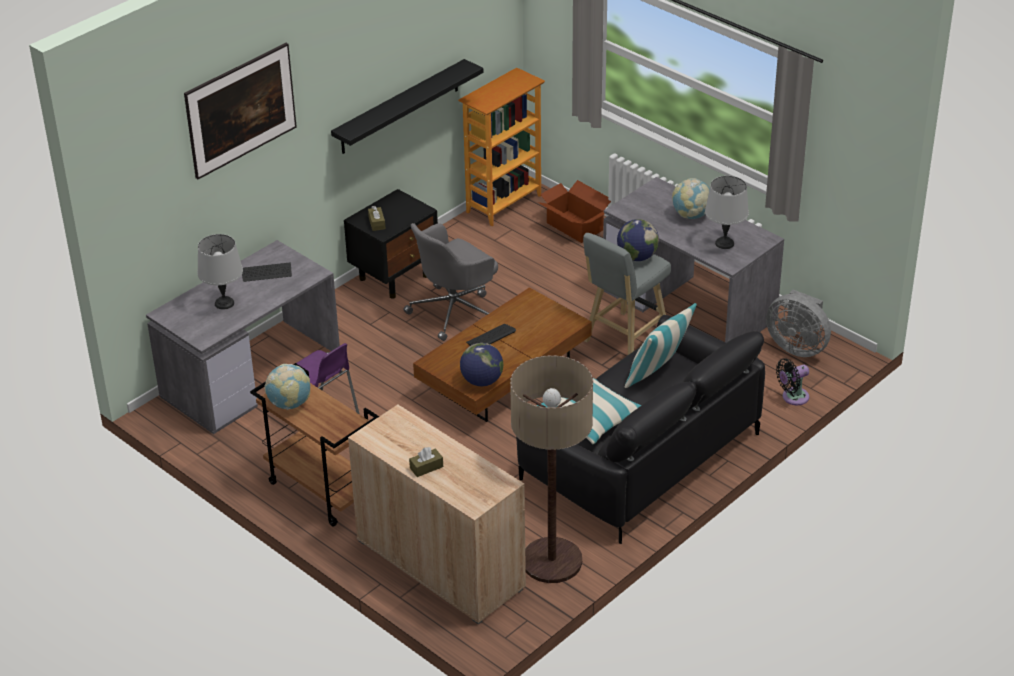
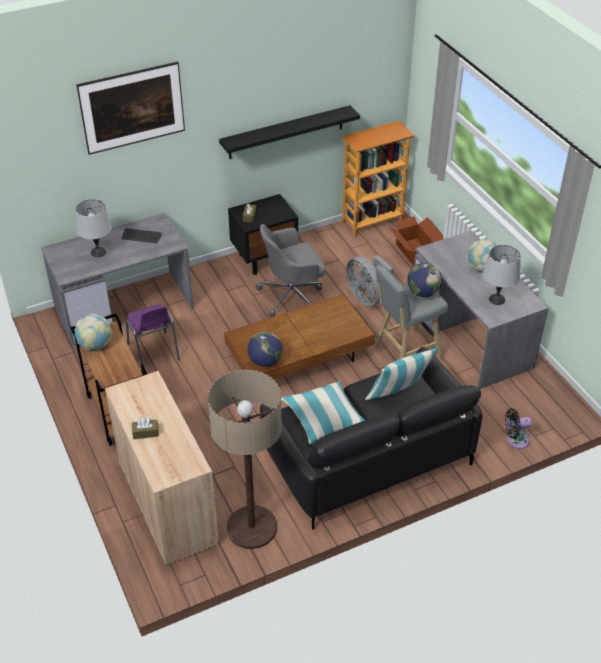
camera: 20 degrees right, 5 degrees up
(491, 337) = (292, 327): keyboard -> none
(797, 346) = (540, 396): grey fan -> grey fan (367, 297)

